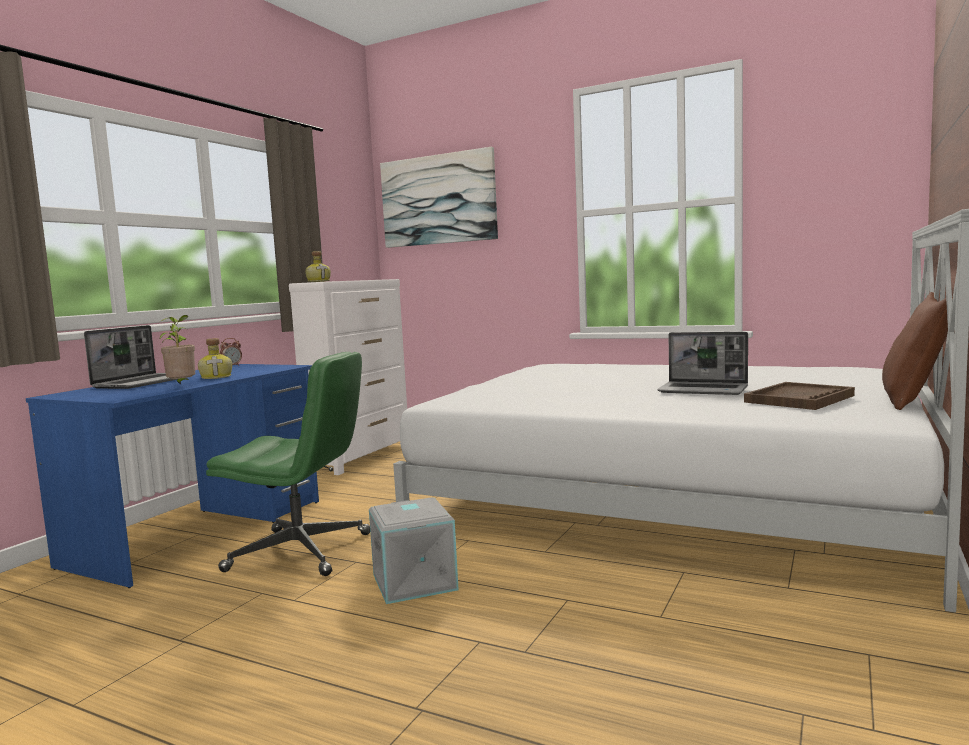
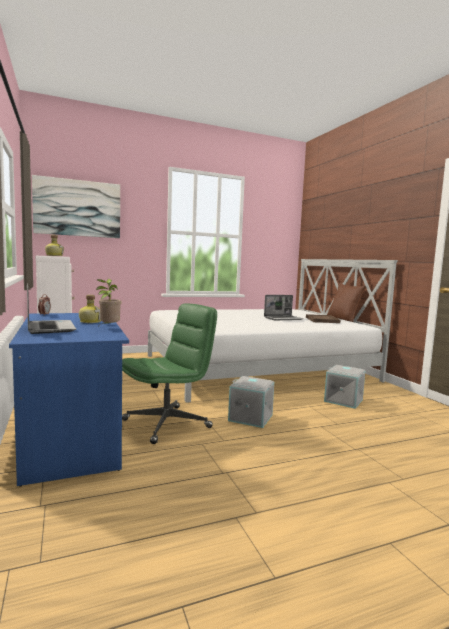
camera: 50 degrees left, 0 degrees up
(682, 614) = (344, 400): none -> grey storage box

